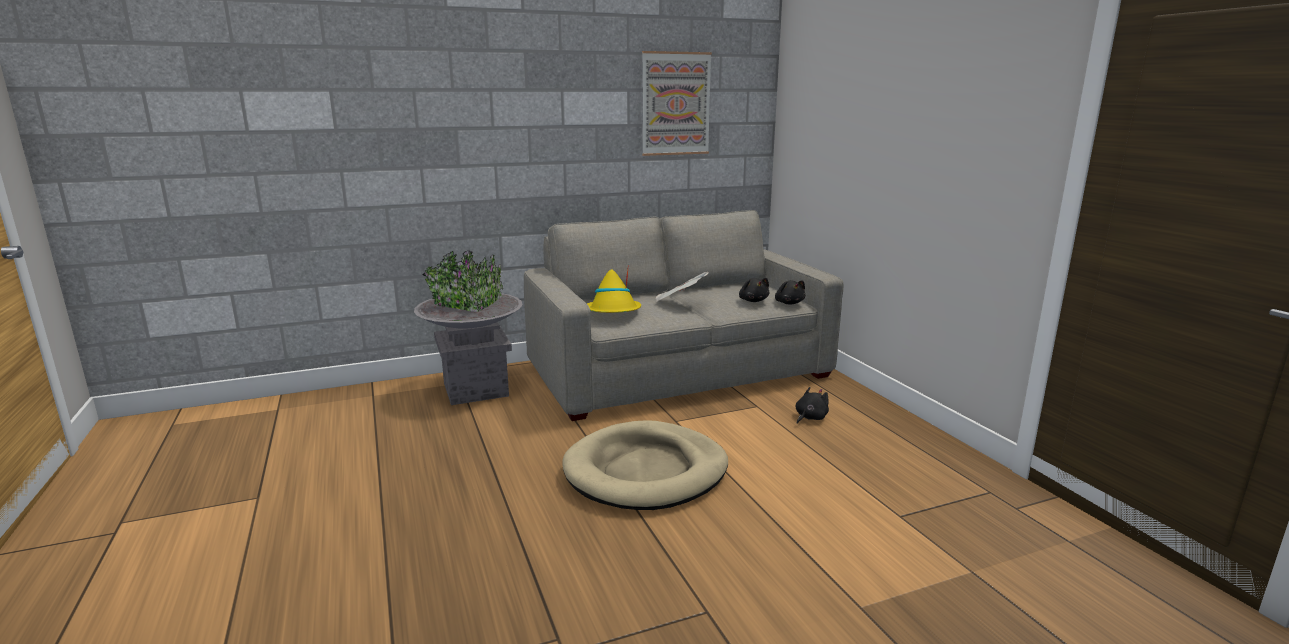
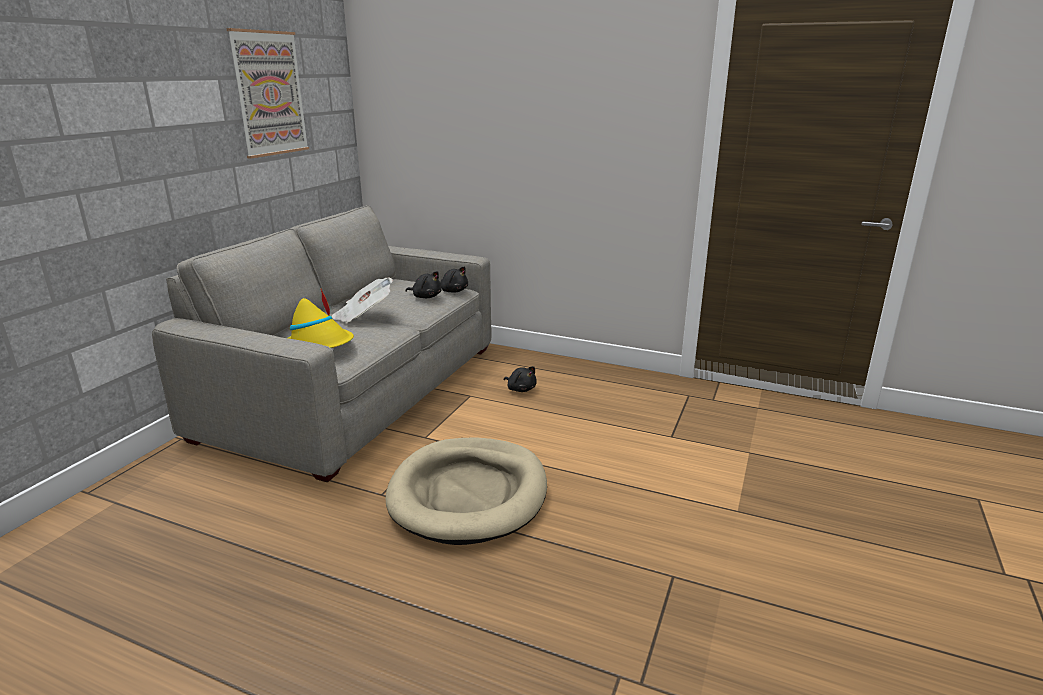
camera: 45 degrees left, 5 degrees up
(476, 389) = (152, 500): grey planter -> none
(810, 418) = (520, 389): black plush toy -> black plush toy turned 135 degrees clockwise

